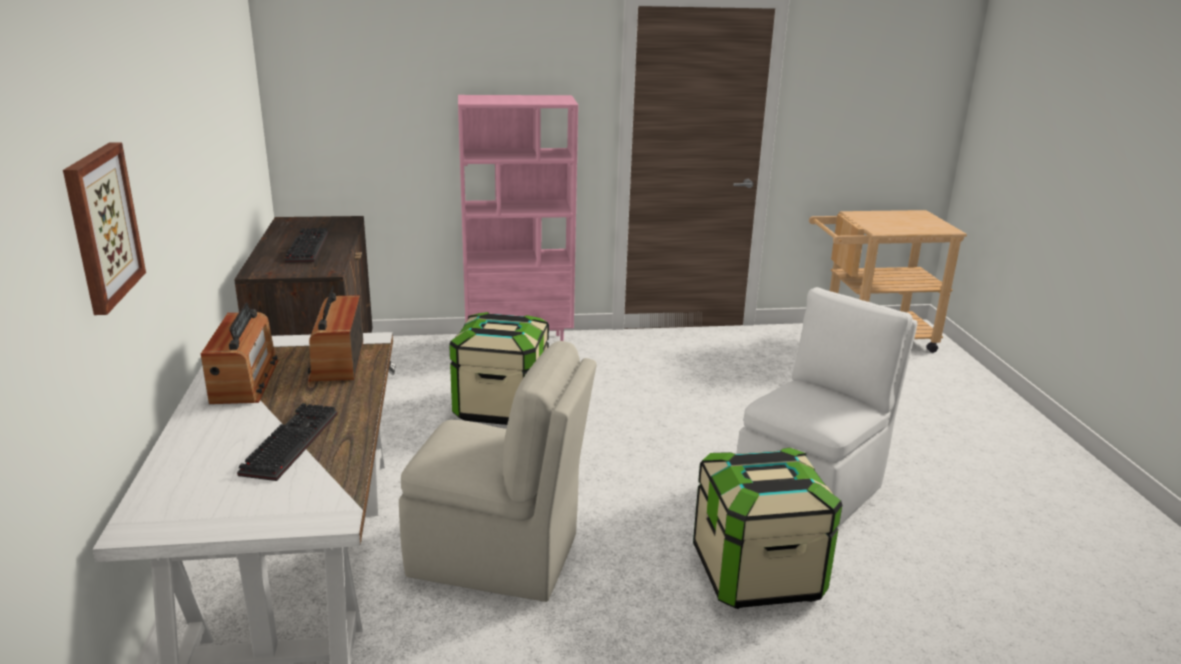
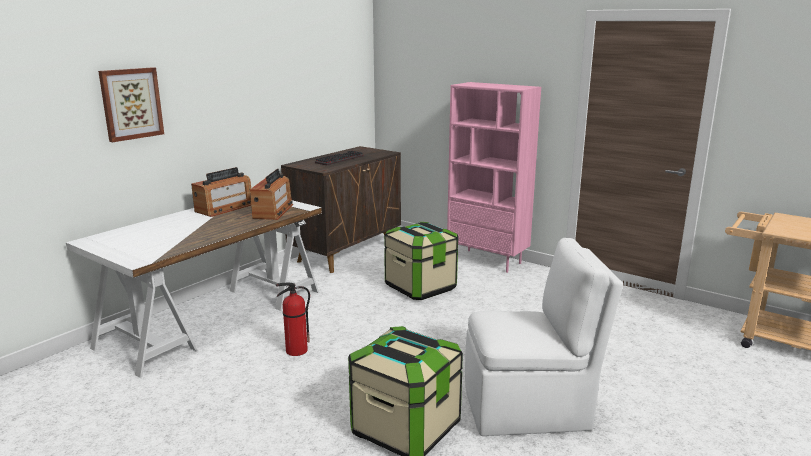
camera: 45 degrees right, 5 degrees down
(289, 442) = (186, 233): keyboard -> none
(338, 360) = (273, 211): radio -> radio turned 150 degrees clockwise
(498, 556) = (296, 351): beige chair -> fire extinguisher

